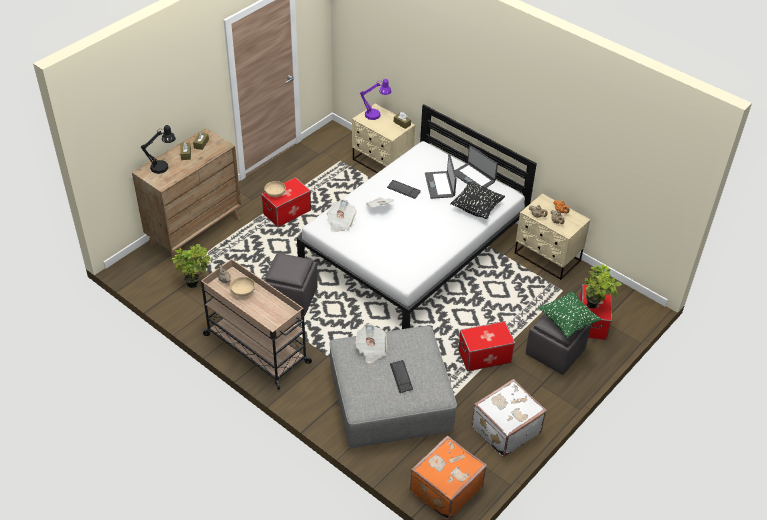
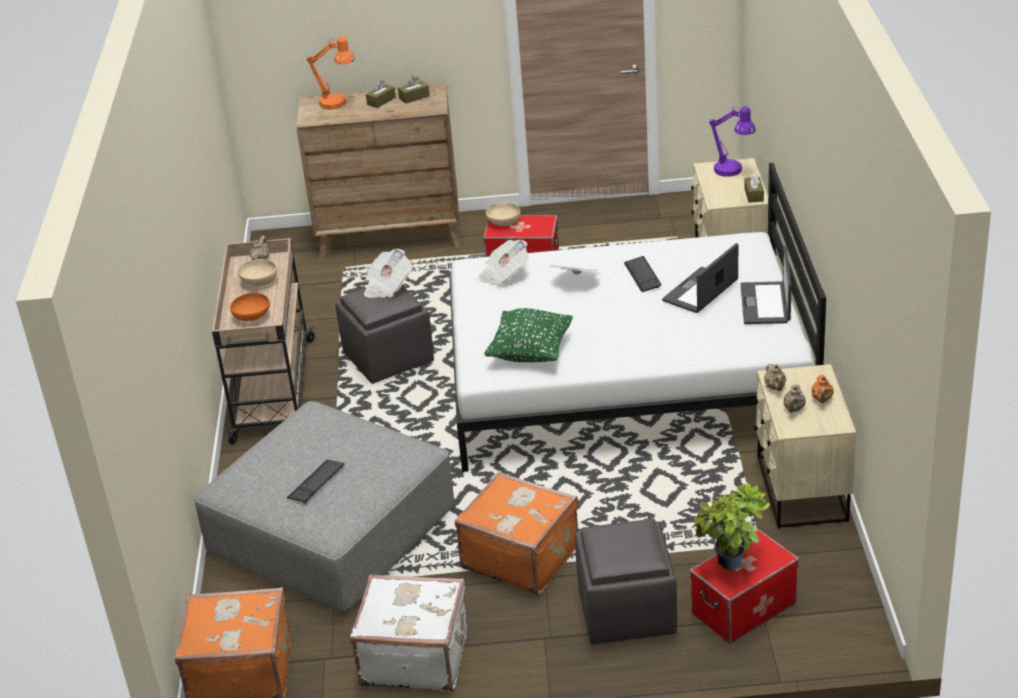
camera: 50 degrees right, 10 degrees down
(163, 167) = (338, 104): black table lamp -> orange table lamp
(195, 282) = (313, 288): potted plant -> none
(270, 313) = (252, 317): none -> orange bowl
(371, 350) = (330, 433): newspaper -> newspaper (387, 286)
(476, 208) = (710, 342): black pillow -> none
(484, 356) = (521, 556): storage box -> orange suitcase
(567, 322) = (630, 550): green pillow -> green pillow (530, 353)

